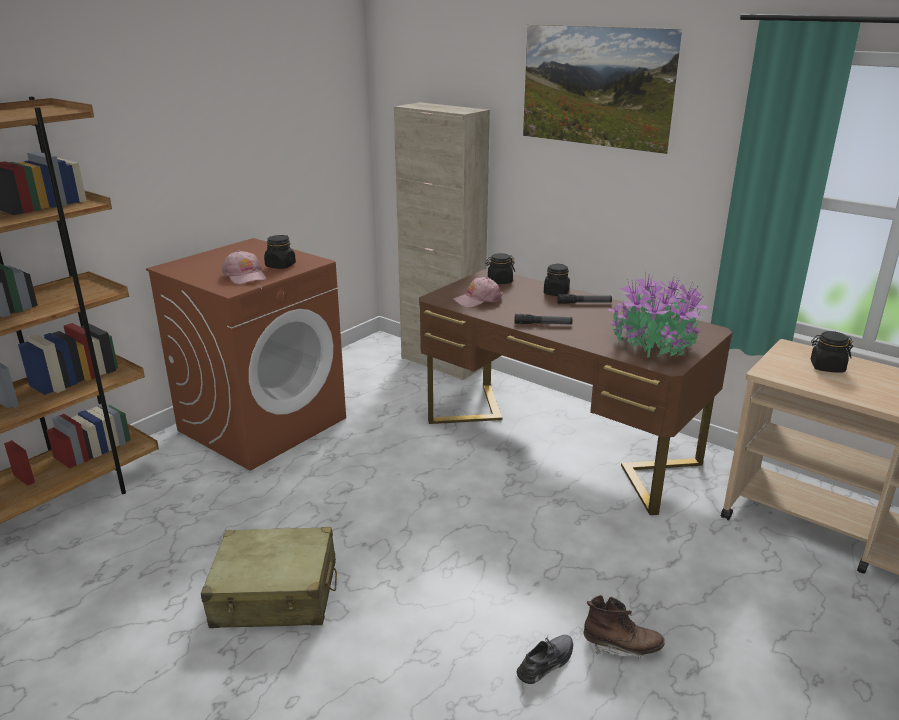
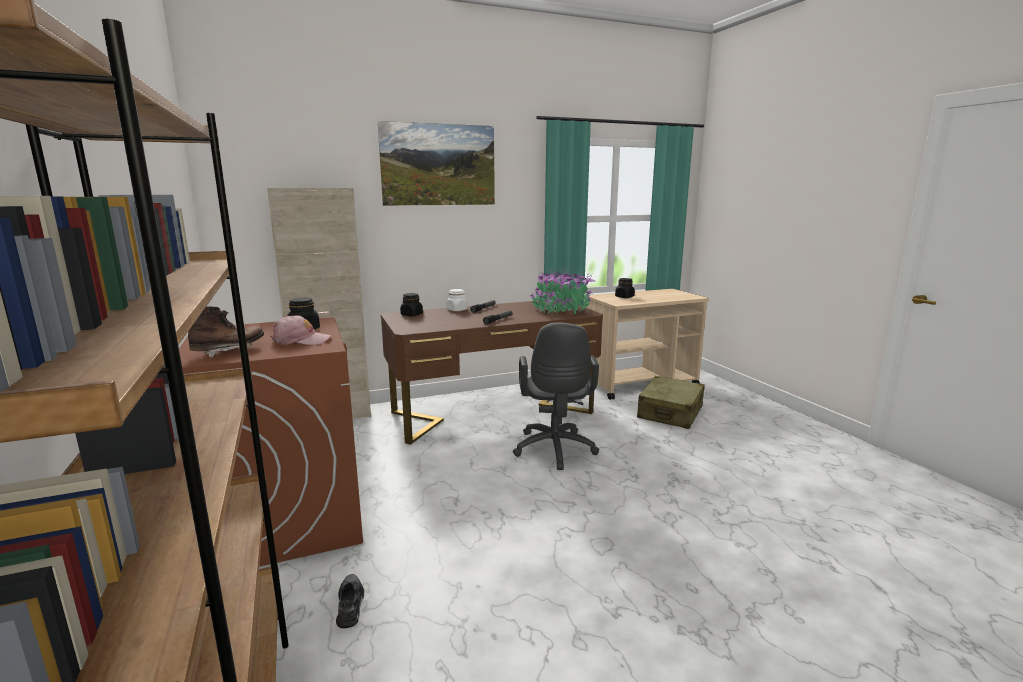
camera: 60 degrees left, 10 degrees down
(275, 594) = (561, 568): beige suitcase -> beige suitcase (670, 413)
(477, 300) = (432, 324): pink cap -> none
(508, 517) = (554, 451): none -> grey office chair
(546, 662) = (696, 480): grey shoe -> grey shoe (350, 604)
(556, 293) = (457, 310): black jar -> white jar
(621, 646) = (693, 456): brown boot -> brown boot (229, 351)

